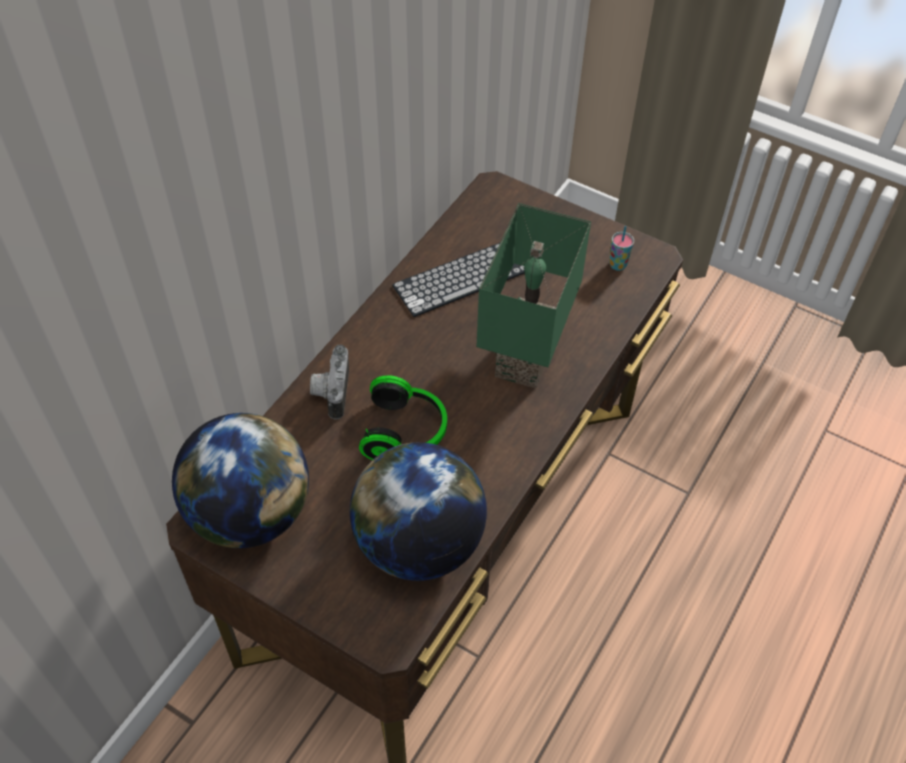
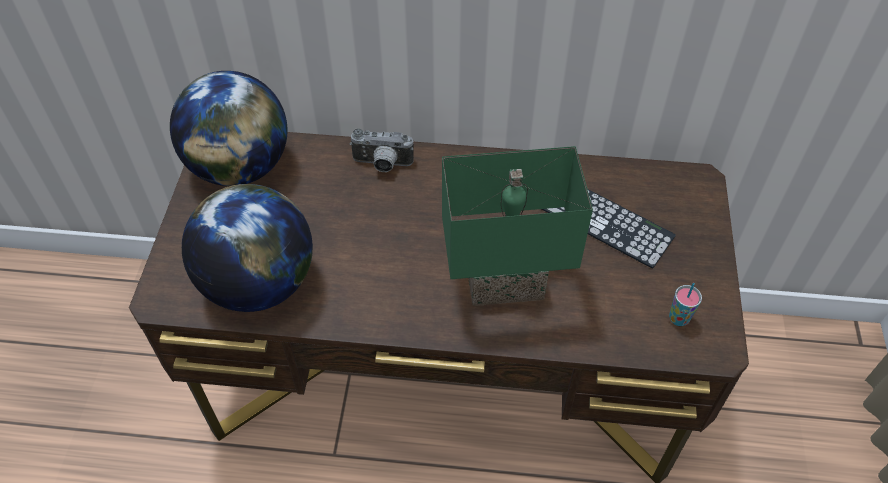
camera: 65 degrees right, 0 degrees up
(330, 392) = (382, 165): camera -> camera turned 150 degrees counterclockwise
(406, 432) = (368, 230): headphones -> none

